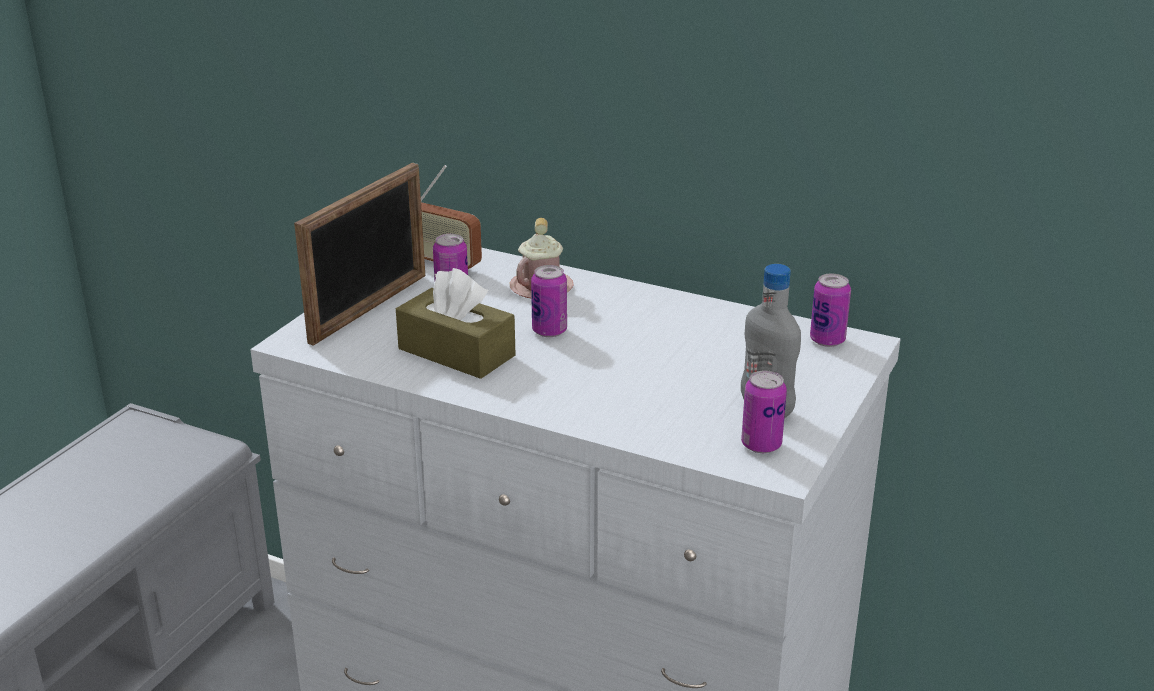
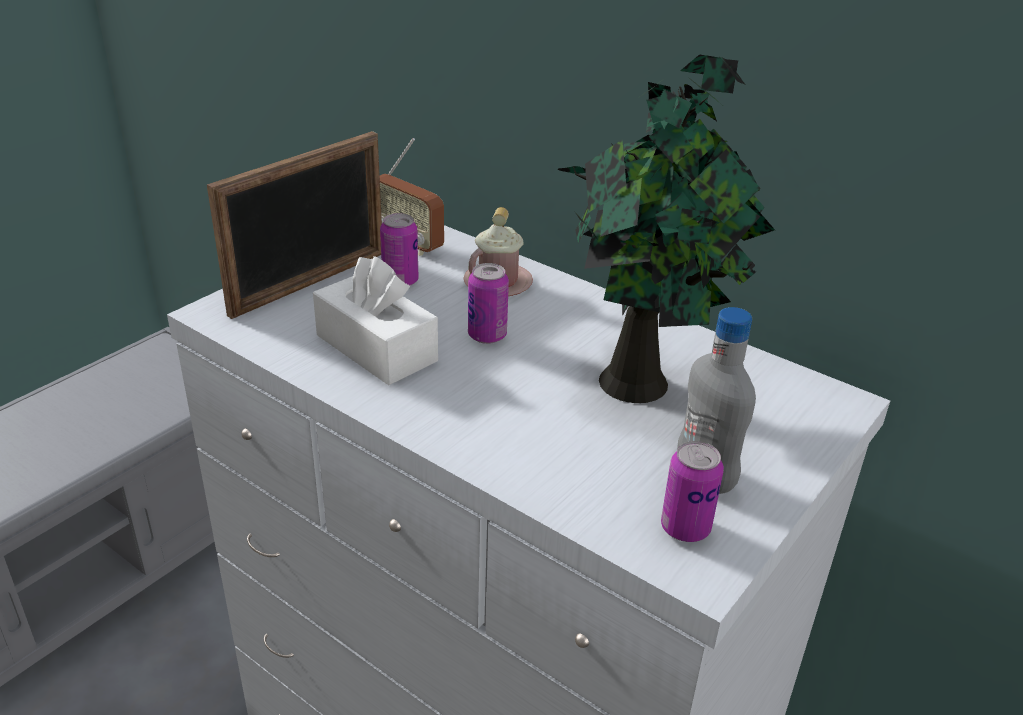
camera: 10 degrees right, 5 degrees up
(456, 352) = (376, 348): brown tissue box -> white tissue box
(694, 350) = (640, 383): none -> potted plant
(827, 340) = (801, 391): can -> none

